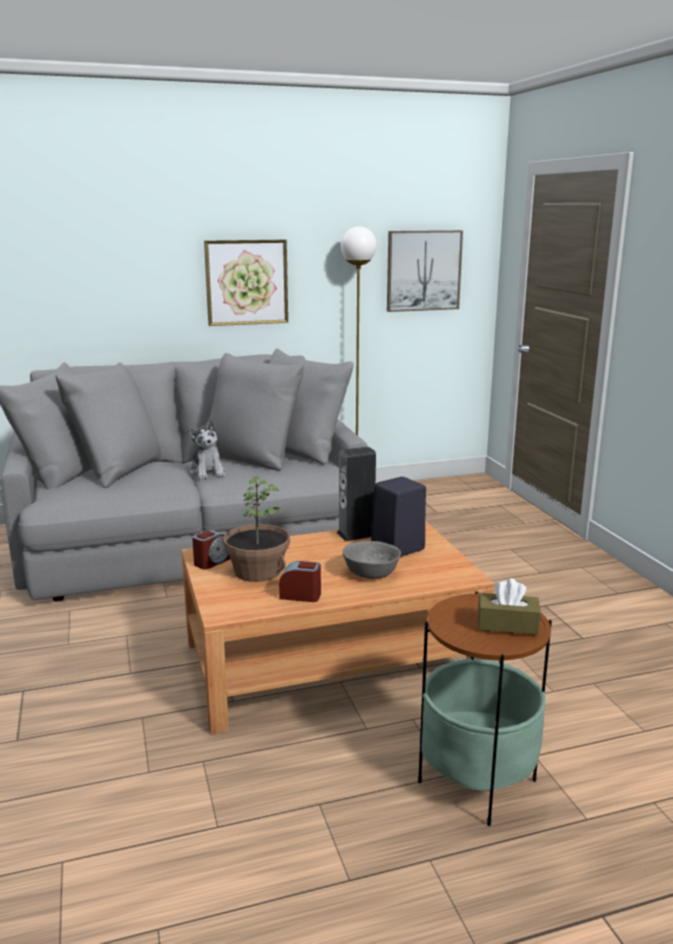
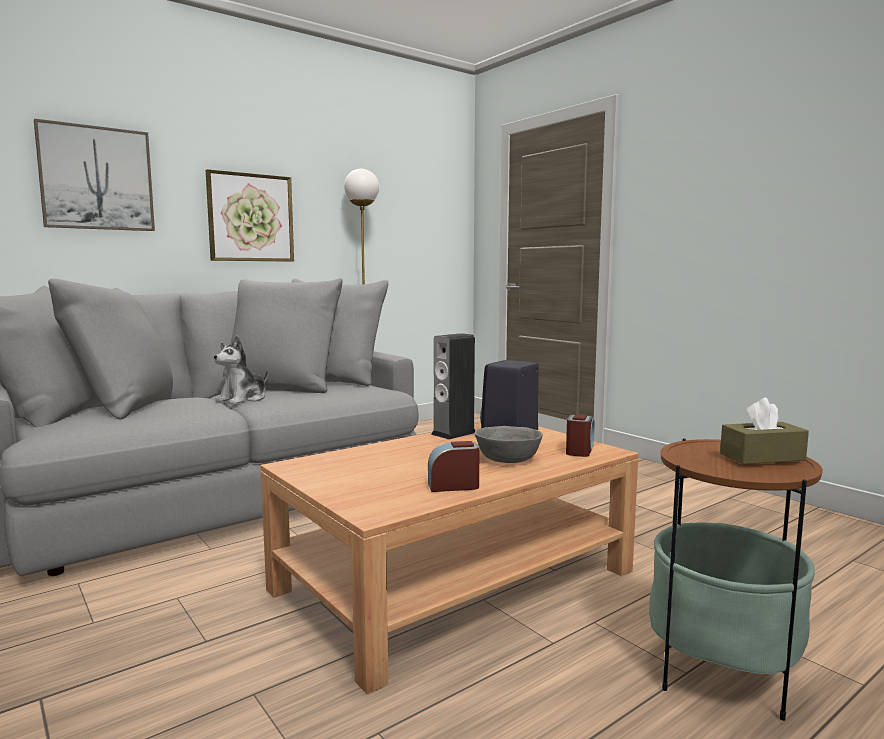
camera: 20 degrees left, 10 degrees down
(207, 472) = (243, 399): plush toy -> plush toy turned 75 degrees clockwise
(212, 561) = (311, 470): alarm clock -> alarm clock (579, 450)
(257, 571) = (377, 472): potted plant -> none
(423, 270) = (414, 220): picture -> picture (96, 178)

